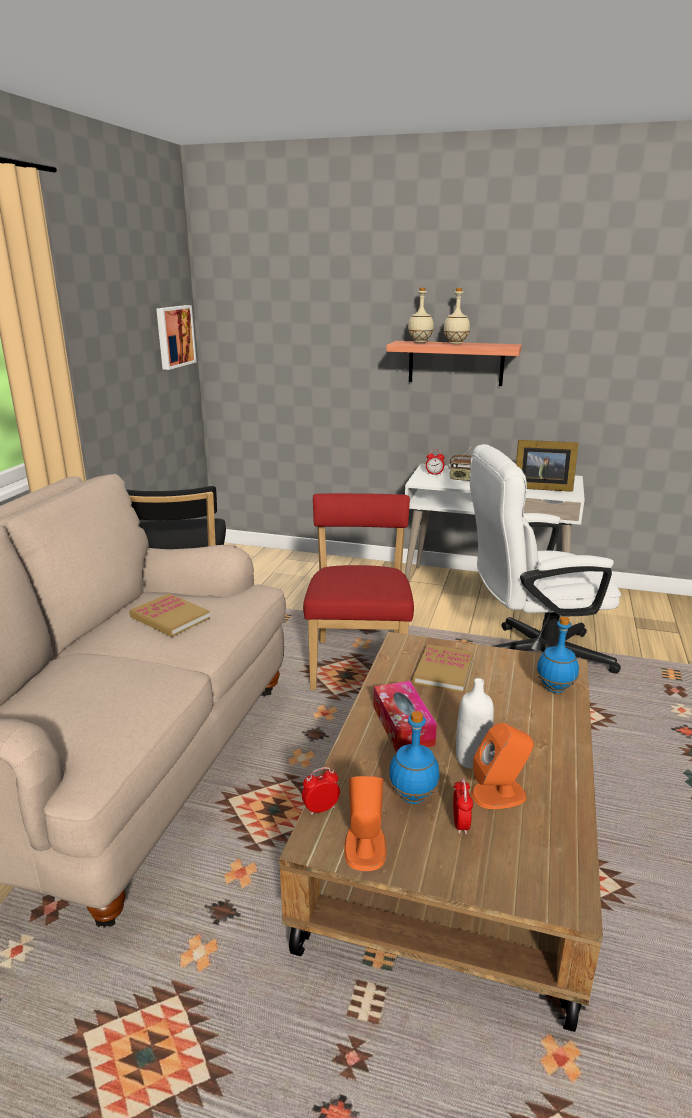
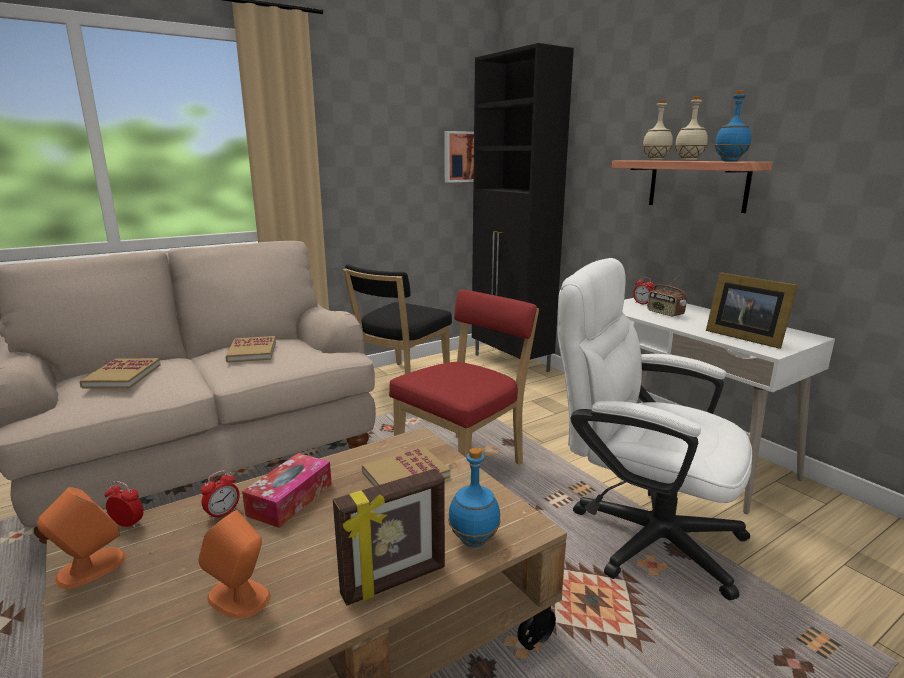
camera: 40 degrees right, 5 degrees down
(95, 692) = (122, 376): none -> book
(265, 558) = (511, 363): none -> black cabinet
(413, 797) = (186, 555): blue bottle -> blue bottle (729, 161)
(460, 824) = (167, 599): alarm clock -> alarm clock (223, 513)
(471, 759) = (280, 555): white bottle -> none
(559, 733) = (394, 582): none -> picture frame

